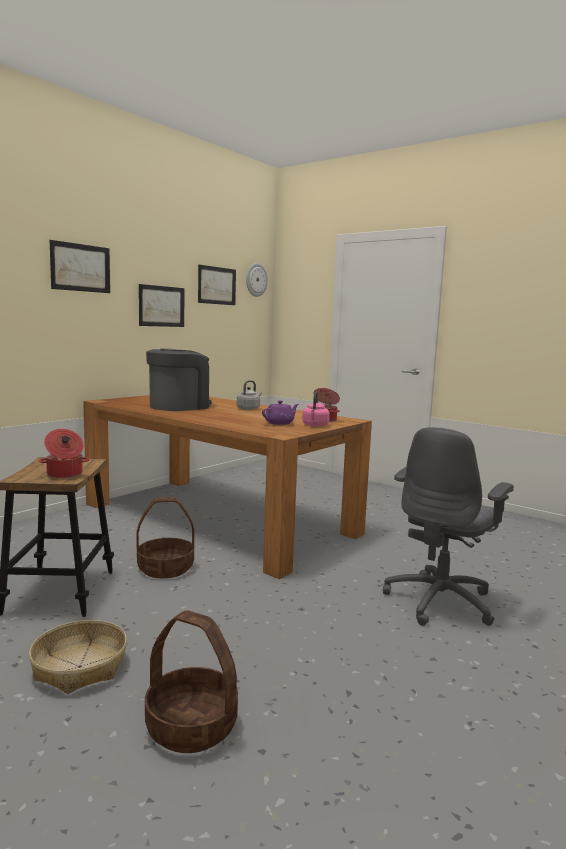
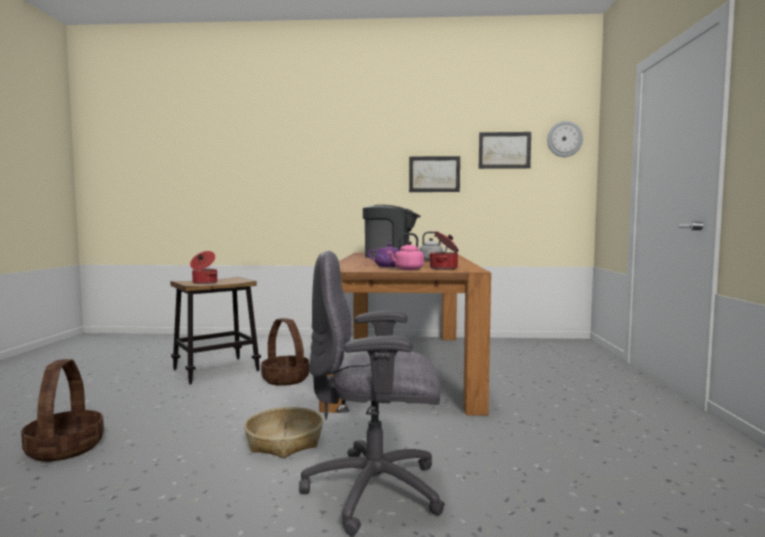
camera: 55 degrees right, 5 degrees down
(79, 666) = (125, 402): basket -> basket (285, 441)
(80, 267) = (354, 148): picture -> none

